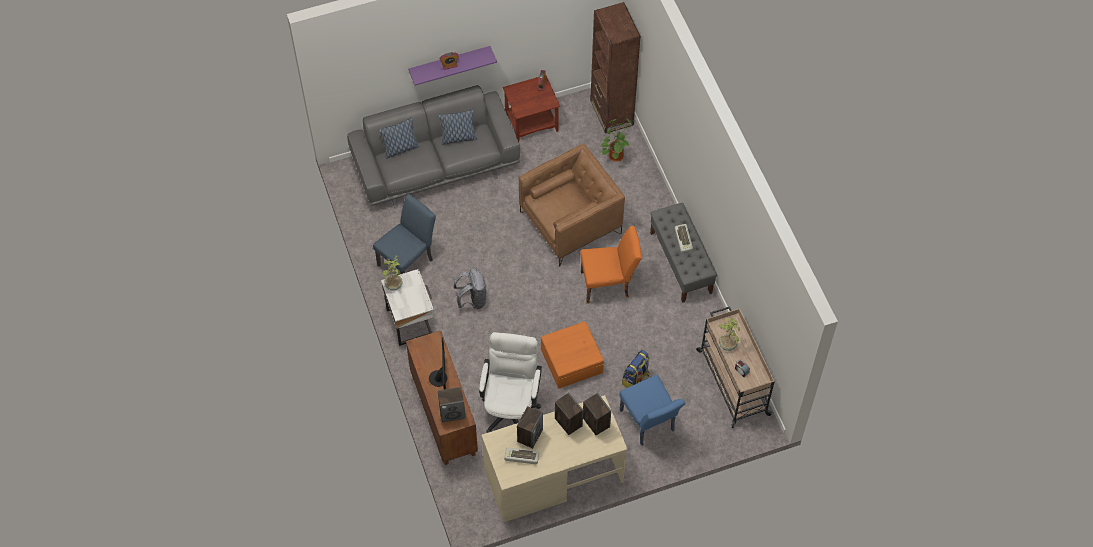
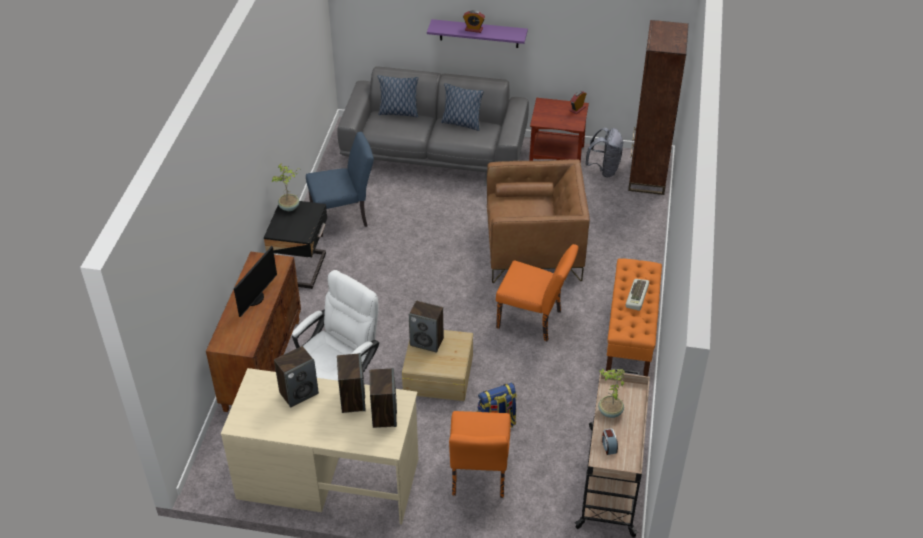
camera: 30 degrees right, 15 degrees down
(411, 322) = (301, 268): white nightstand -> black nightstand
(452, 412) = (238, 335): speaker -> speaker (427, 341)
(472, 300) = (378, 275): grey backpack -> grey backpack (604, 169)
(521, 457) = (270, 410): keyboard -> none
(571, 360) = (437, 374): orange storage box -> beige storage box
(615, 154) = (626, 211): potted plant -> none
(649, 424) = (478, 477): blue chair -> orange chair
(681, 263) = (630, 334): grey bench -> orange bench

